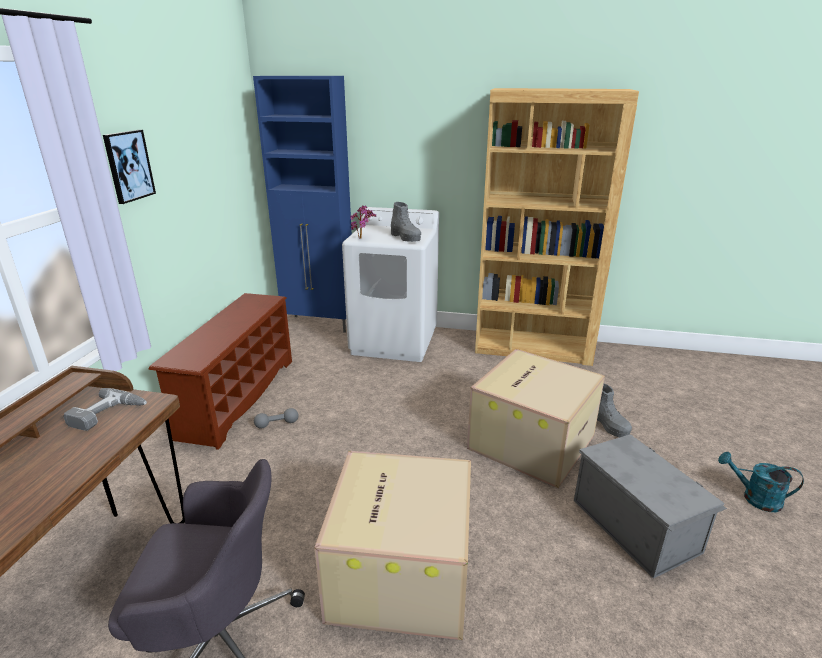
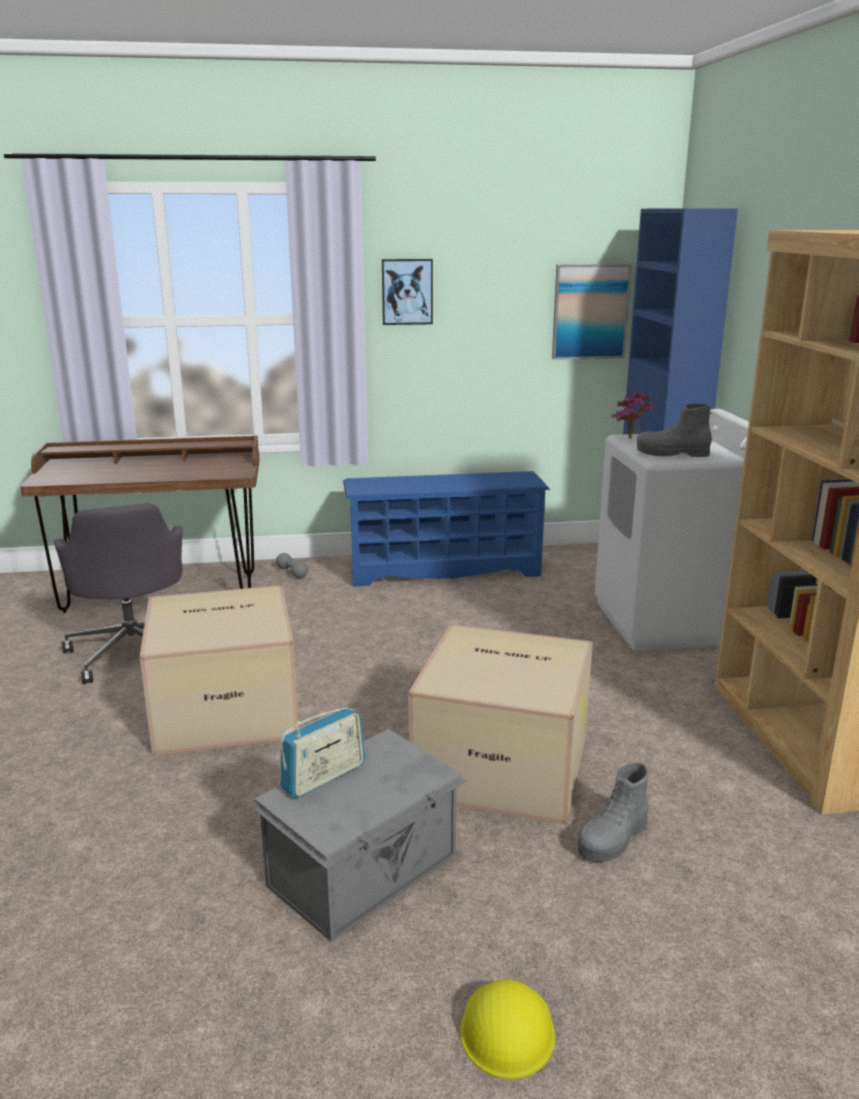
camera: 70 degrees right, 5 degrees down
(108, 415) = (216, 468): power drill -> none
(230, 160) = (590, 311): none -> picture
(237, 396) = (444, 570): brown shoe rack -> blue shoe rack
(277, 424) = (412, 600): grey dumbbell -> grey dumbbell (292, 572)
(406, 237) = (672, 454): grey boot -> grey boot turned 60 degrees clockwise
(641, 487) = (323, 777): none -> radio
(754, 498) = (507, 1029): turquoise watering can -> yellow hard hat

